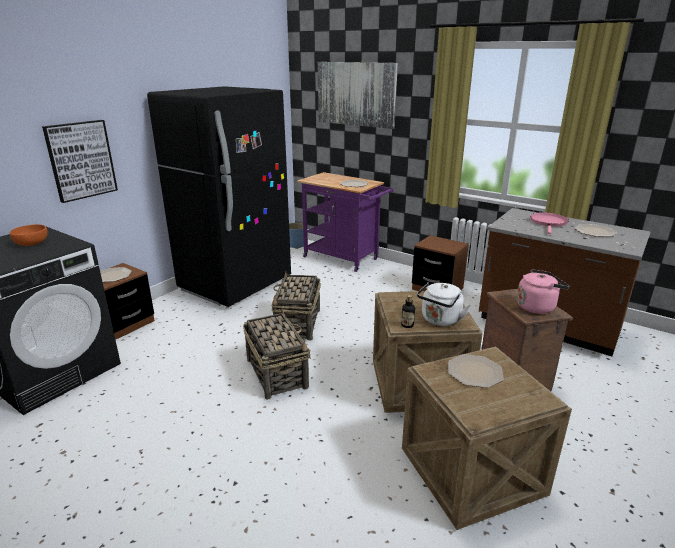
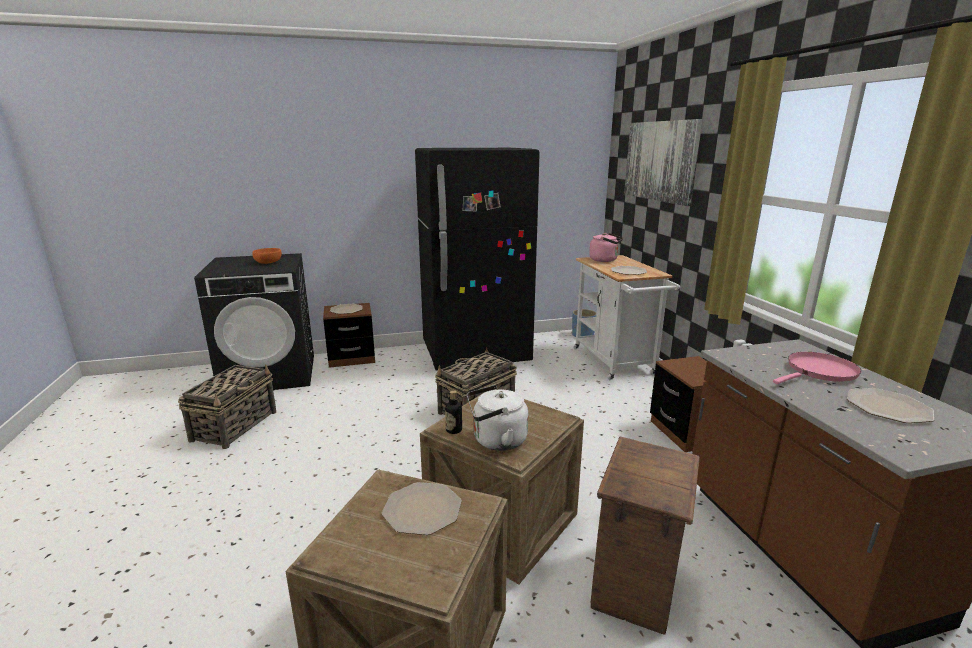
camera: 40 degrees right, 5 degrees down
(81, 160) = (343, 203): picture -> none
(276, 372) = (395, 443): basket -> basket (235, 425)
(344, 259) = (616, 363): purple cart -> white cart
(537, 306) = (656, 482): pink kettle -> pink kettle (605, 260)

